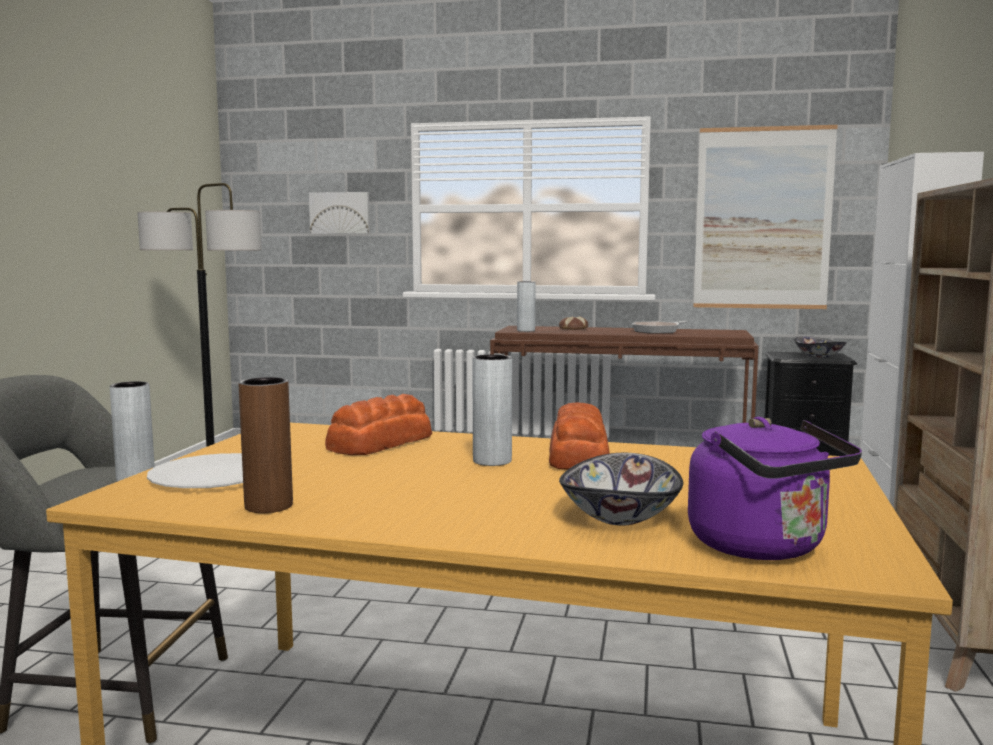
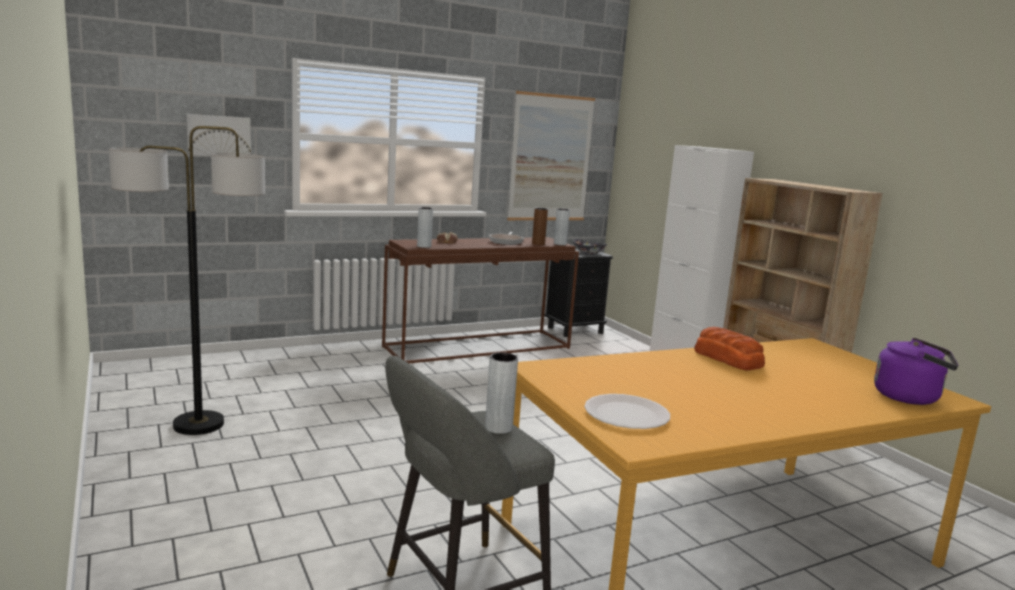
camera: 40 degrees left, 5 degrees up
(268, 506) = (716, 427): brown vase -> brown vase (538, 243)
(378, 443) = (623, 369): bread -> none
(492, 461) = (708, 371): grey vase -> grey vase (560, 244)
(621, 517) = (840, 394): bowl -> none

